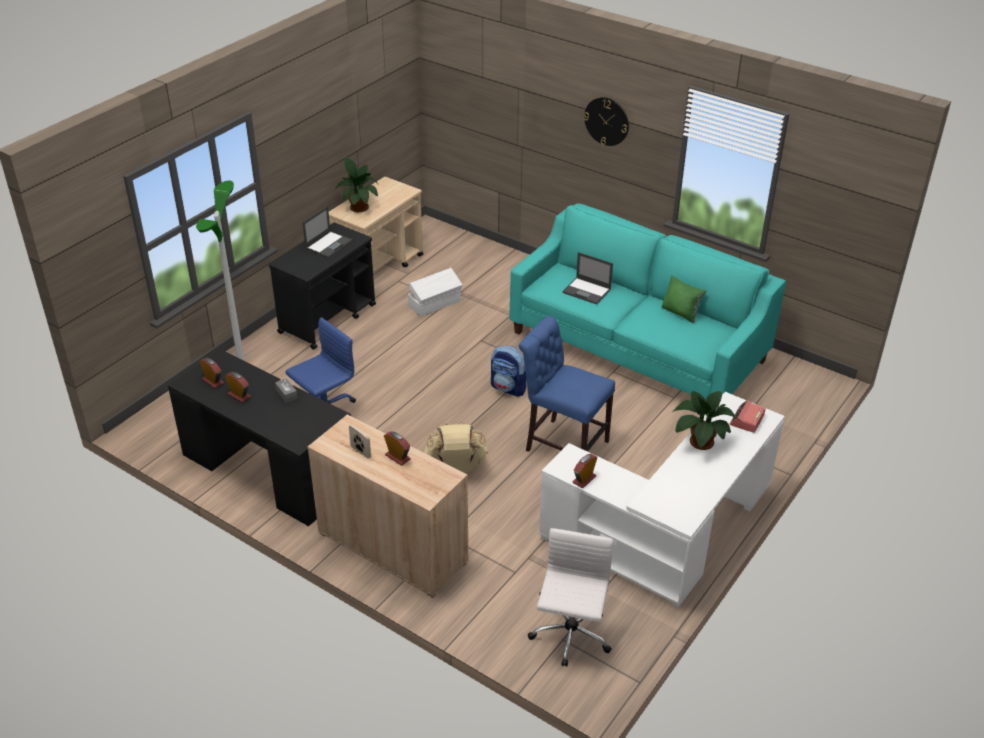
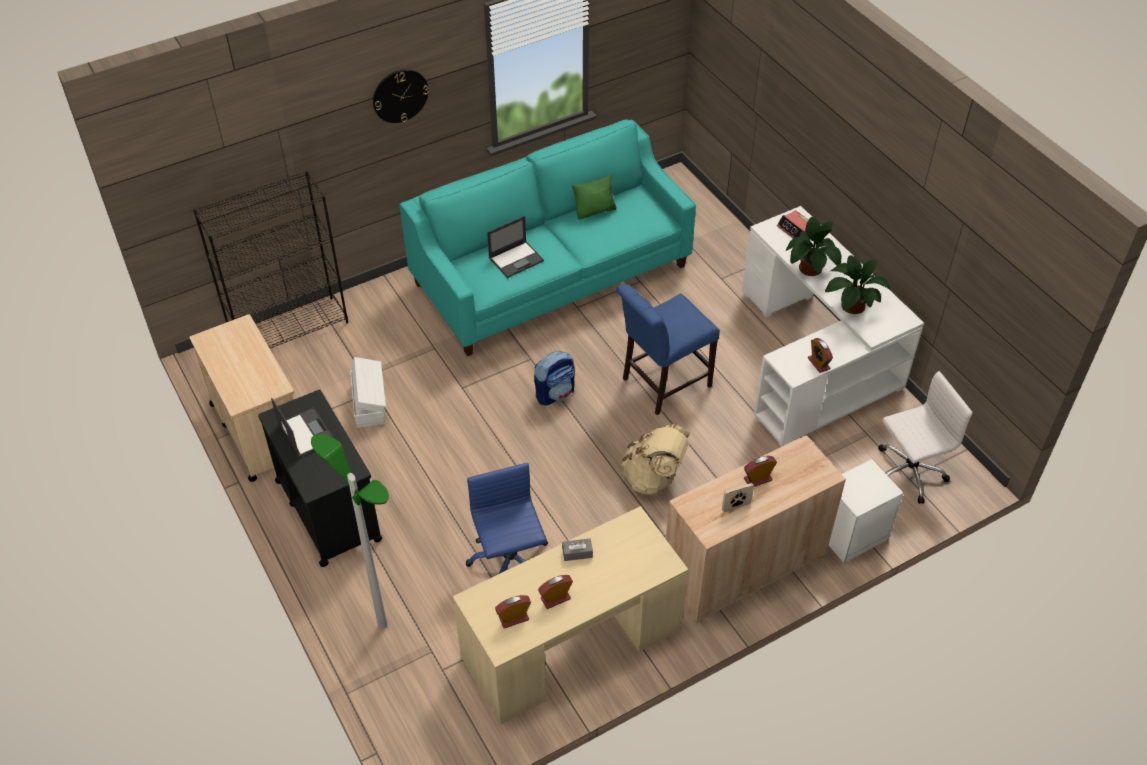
camera: 65 degrees left, 10 degrees up
(268, 468) = (570, 642): black desk -> beige desk
(358, 206) = (241, 381): potted plant -> potted plant (851, 305)
(467, 610) = (849, 534): none -> white nightstand
(479, 247) = (290, 329): none -> black bookcase
(570, 636) = (908, 472): white office chair -> white office chair turned 120 degrees clockwise

